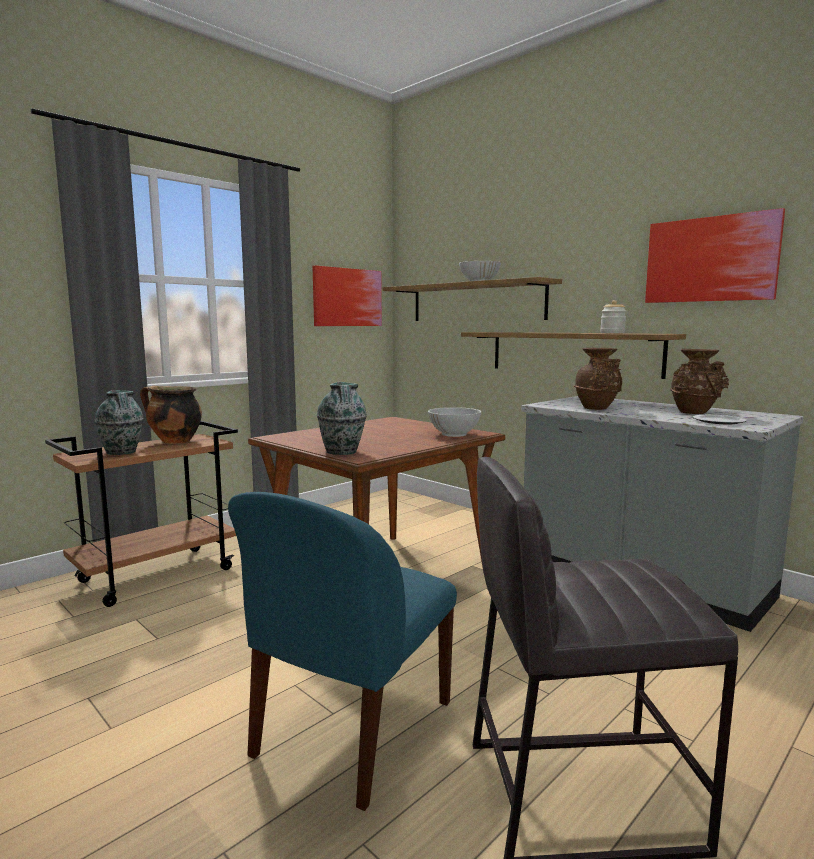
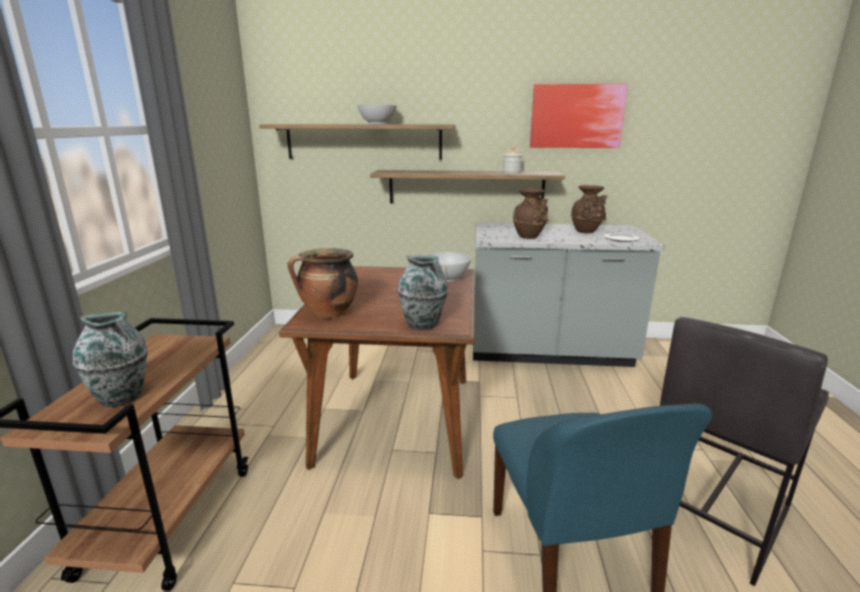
camera: 40 degrees left, 10 degrees up
(174, 442) = (152, 357): cooking pot -> cooking pot (328, 314)
(347, 297) = (222, 137): picture -> none

